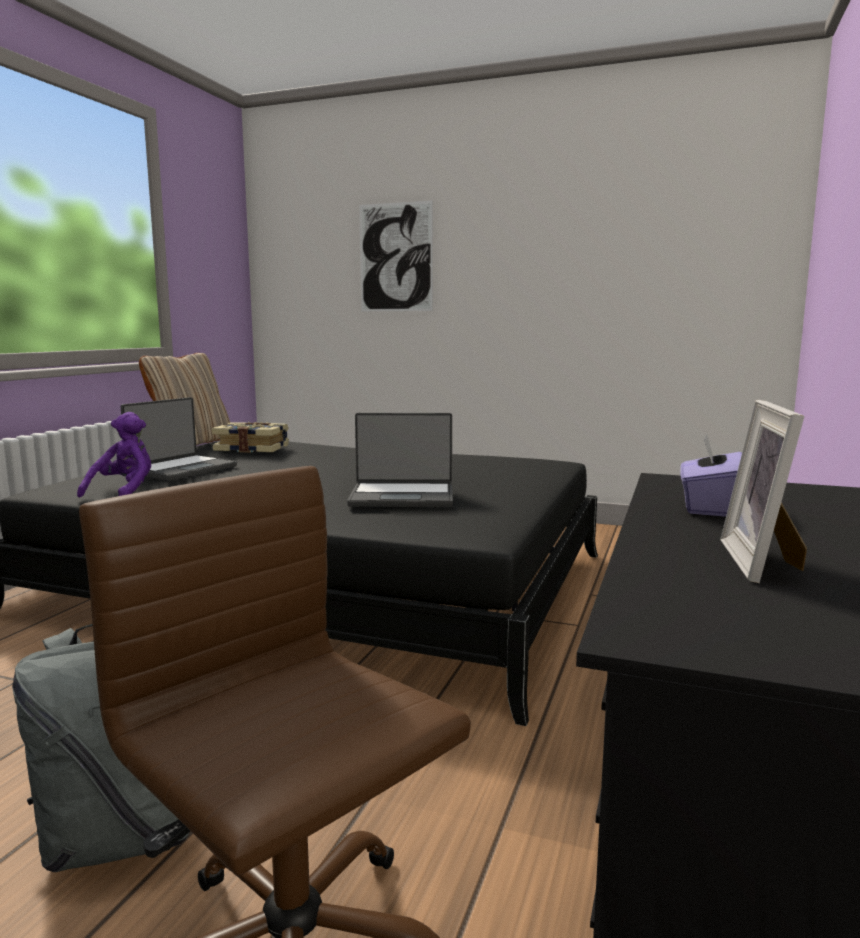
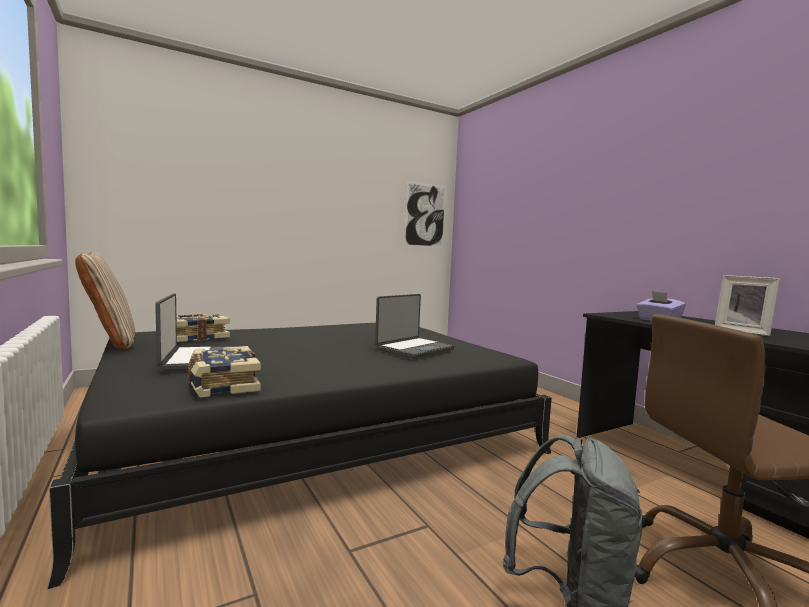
camera: 50 degrees left, 5 degrees down
(124, 493) = (222, 385): purple plush toy -> book
(395, 257) = (227, 185): picture -> picture (425, 215)

